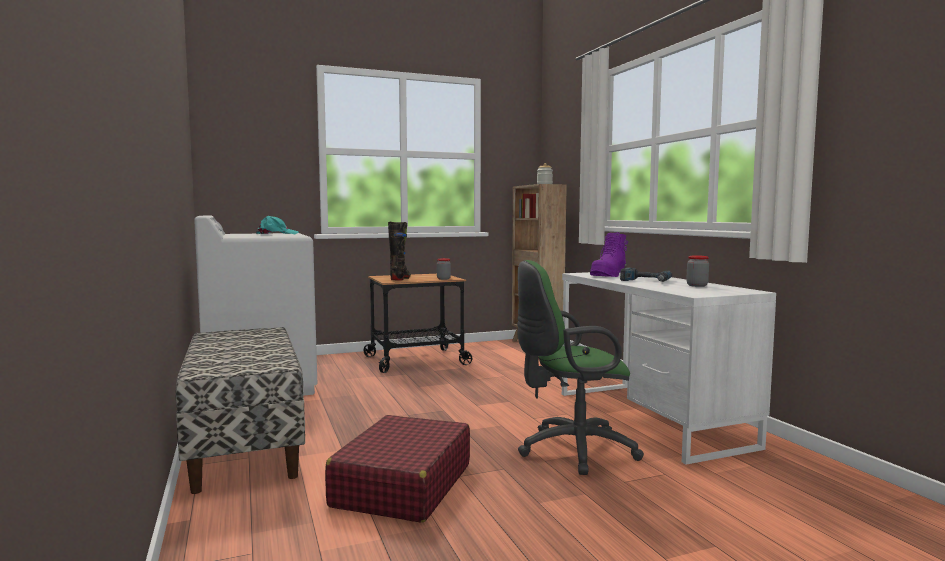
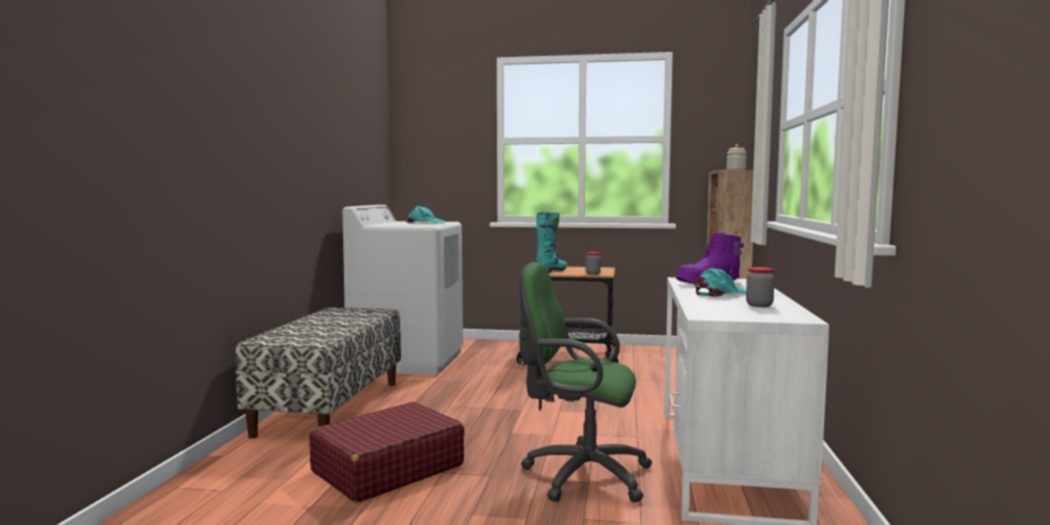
camera: 30 degrees right, 0 degrees up
(400, 279) = (552, 271): black boot -> turquoise boot
(645, 281) = (719, 294): power drill -> turquoise cap

